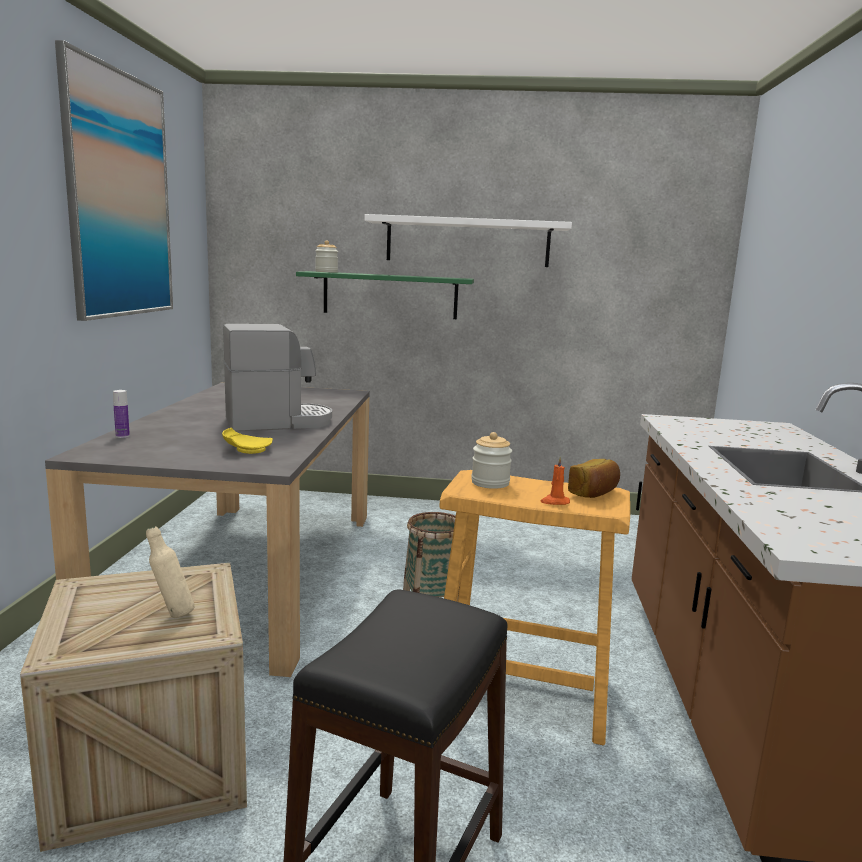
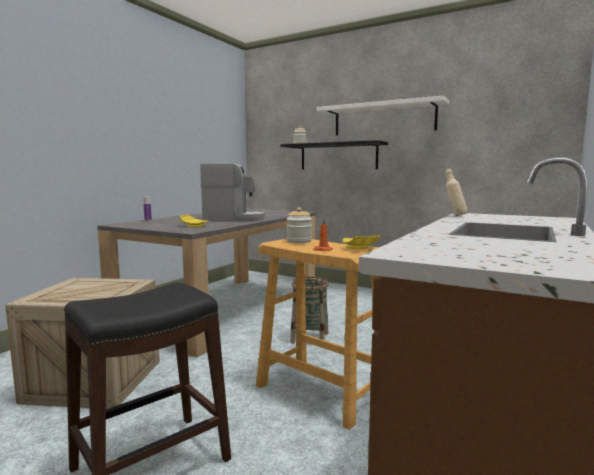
camera: 25 degrees right, 5 degrees down
(119, 196) = (178, 105): picture -> none
(172, 614) = (96, 293): beige bottle -> beige bottle (454, 216)
(390, 295) = (338, 156): green shelf -> black shelf
(594, 493) = (359, 248): bread -> yellow plate

